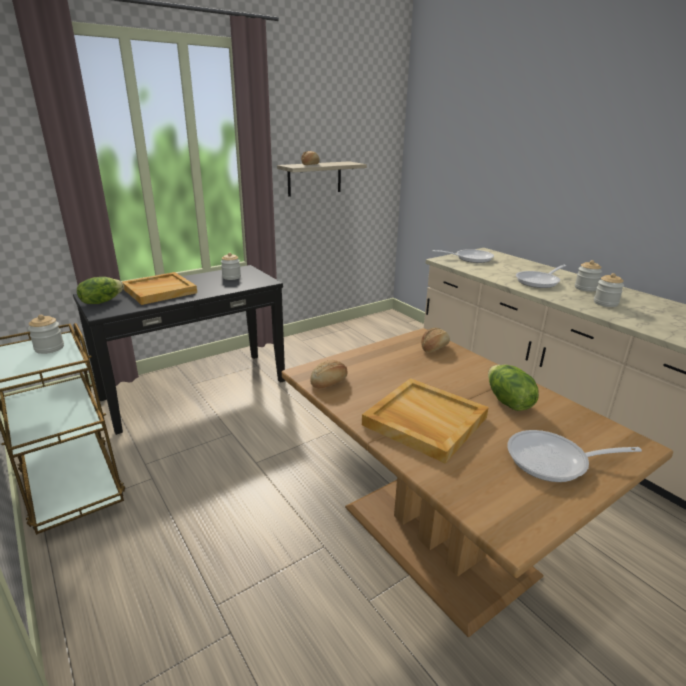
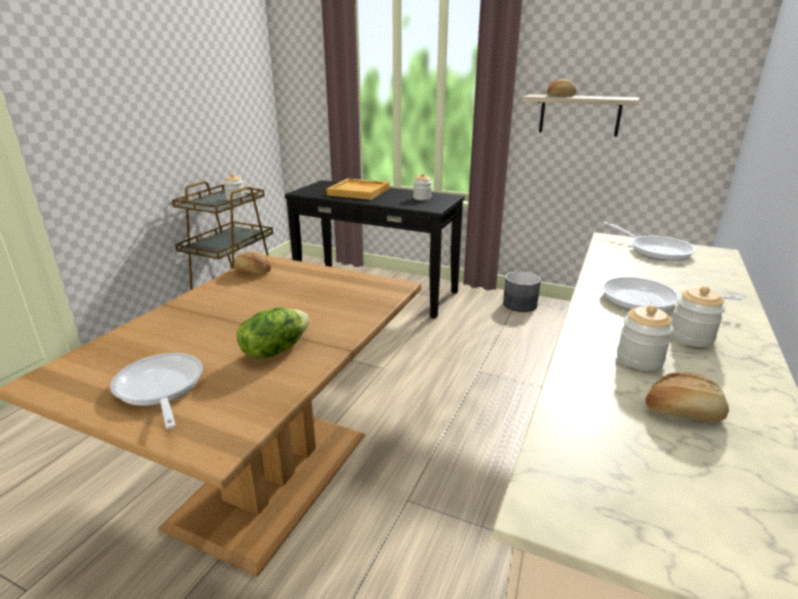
camera: 60 degrees right, 0 degrees up
(101, 301) = (318, 187): lettuce -> none
(308, 342) = (519, 304): none -> grey planter
(423, 421) = (207, 317): beige tray -> none
(434, 348) = (371, 295): bread -> bread (682, 412)

